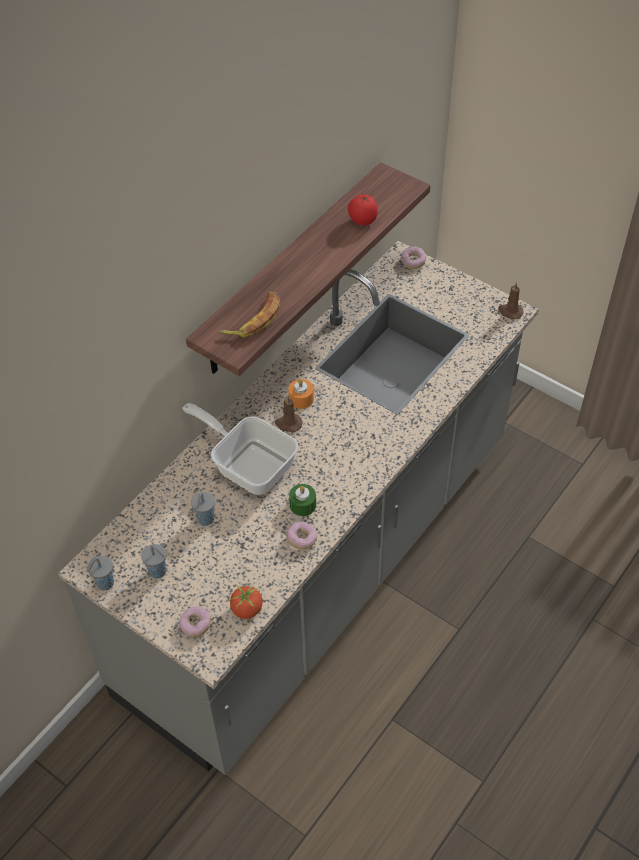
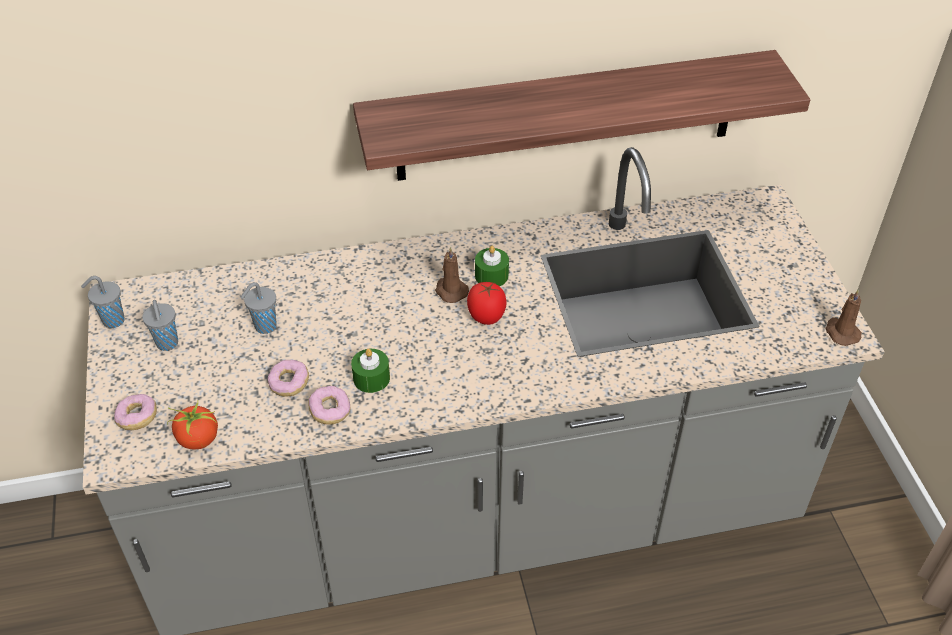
camera: 40 degrees right, 5 degrees down
(248, 463) = (367, 302): frying pan -> none
(254, 319) = (441, 122): banana -> none
(301, 399) = (491, 275): orange candle -> green candle
(362, 221) = (680, 94): tomato -> tomato (486, 316)
(413, 262) = (774, 214): donut -> donut (289, 384)

